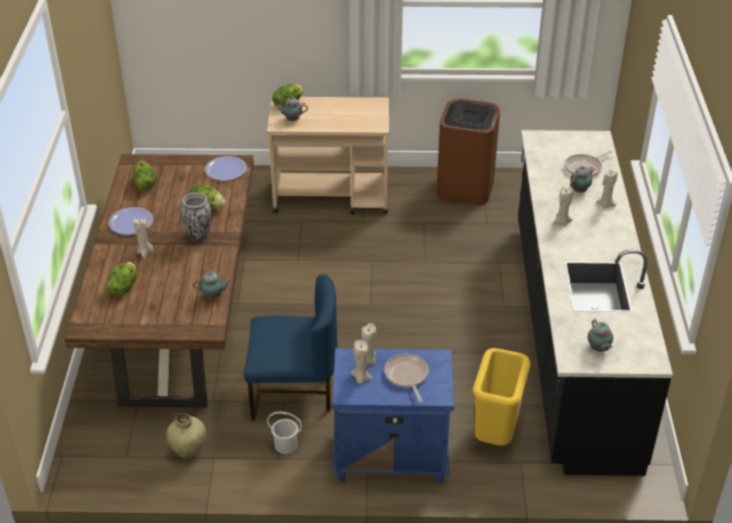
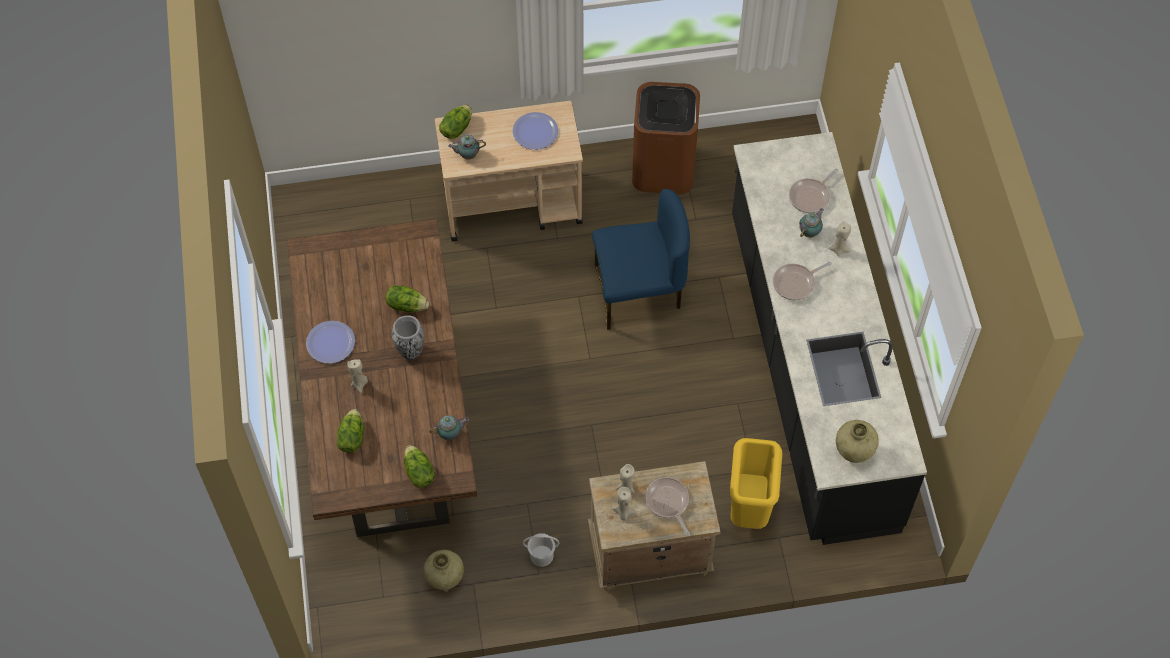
camera: 10 degrees left, 20 degrees up
(144, 184) = (328, 283): lettuce -> lettuce (418, 473)
(225, 169) = (412, 246): plate -> plate (535, 132)
(293, 392) = (534, 488): blue chair -> blue chair (638, 292)
(389, 457) = (648, 553): blue nightstand -> beige nightstand
(561, 222) = (796, 283): beige candle -> frying pan
(598, 349) = (853, 452): teapot -> beige vase

